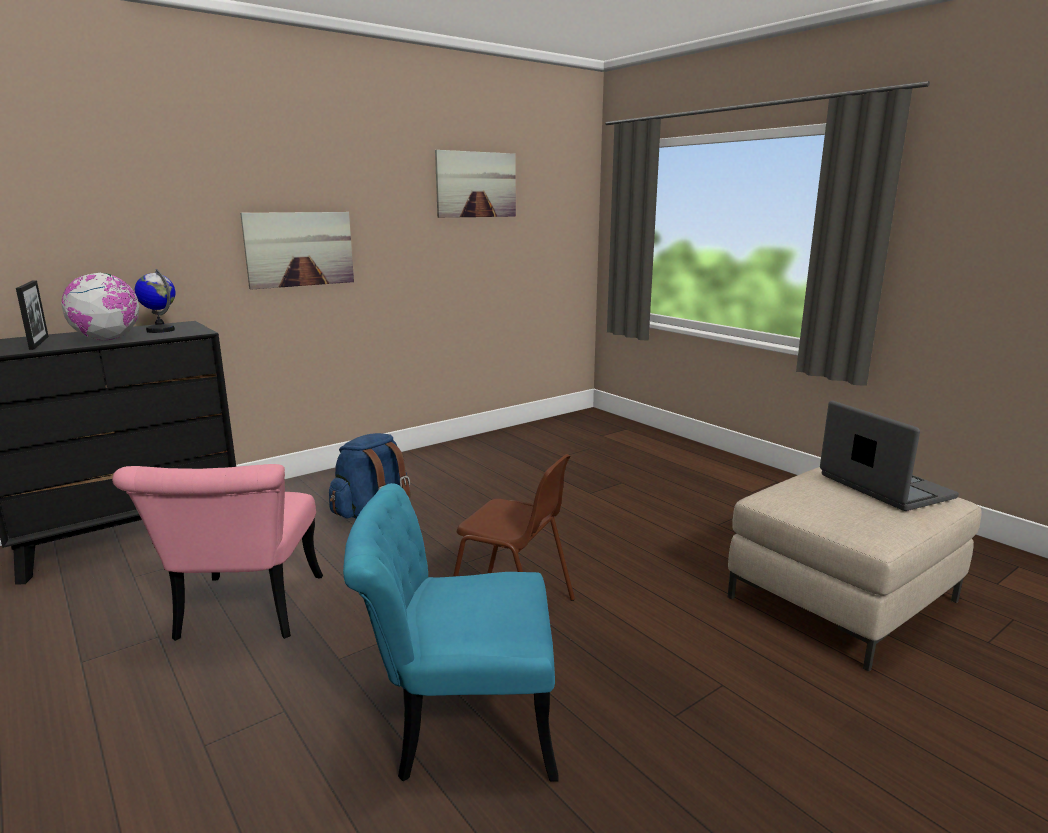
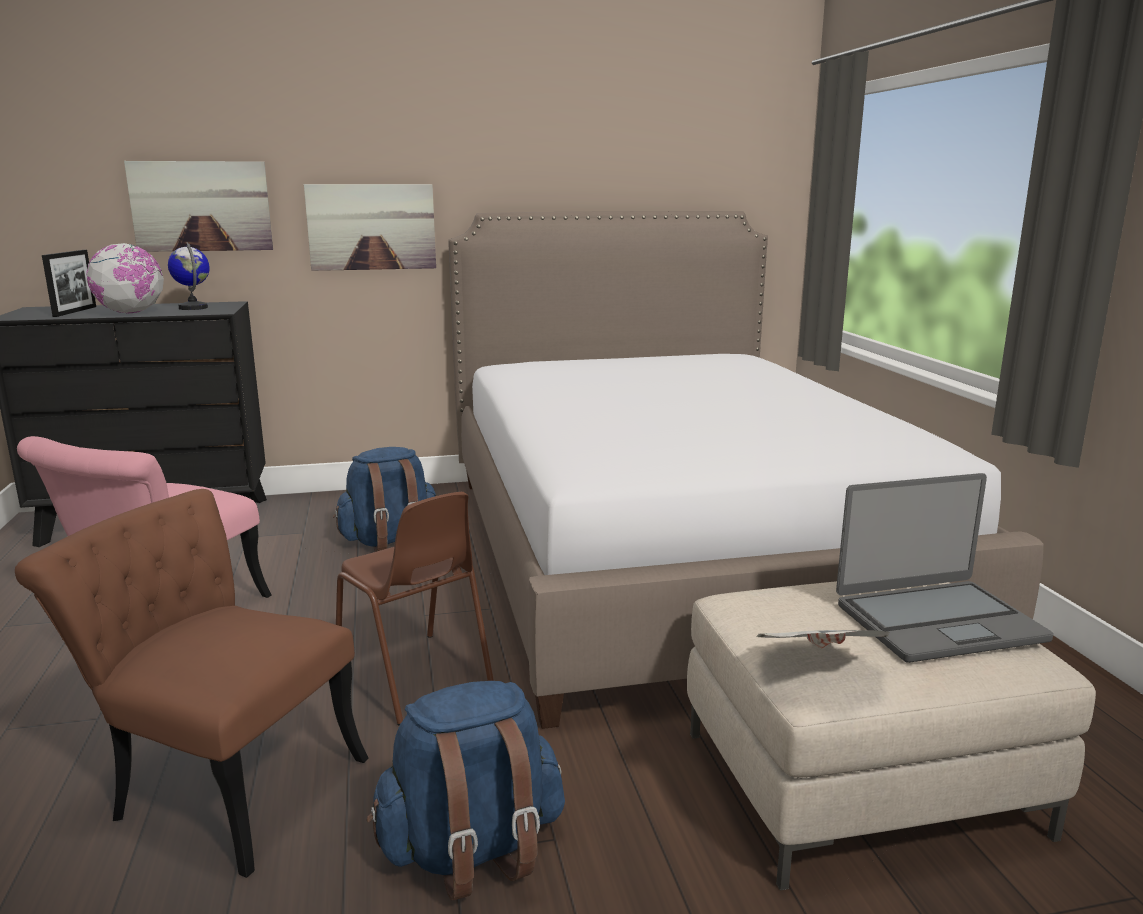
camera: 25 degrees right, 0 degrees up
(458, 725) = (223, 784): turquoise chair -> brown chair
(476, 184) = (610, 150): picture -> picture (201, 206)
(592, 484) = (674, 555): none -> bed
(682, 708) = (472, 849): none -> blue backpack
(867, 525) = (817, 667): none -> newspaper
(884, 487) = (937, 621): laptop -> laptop turned 75 degrees clockwise

